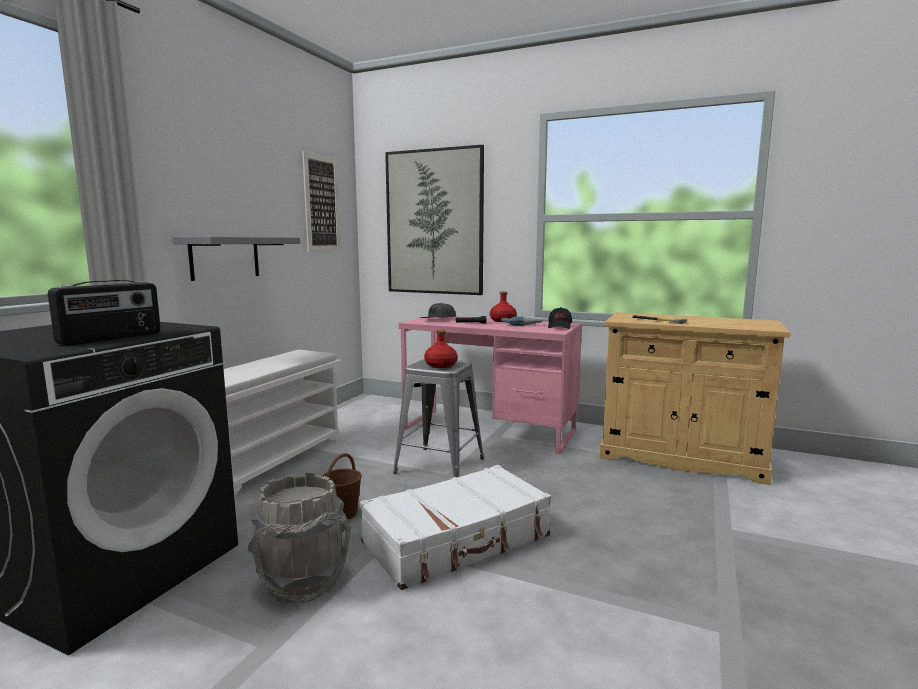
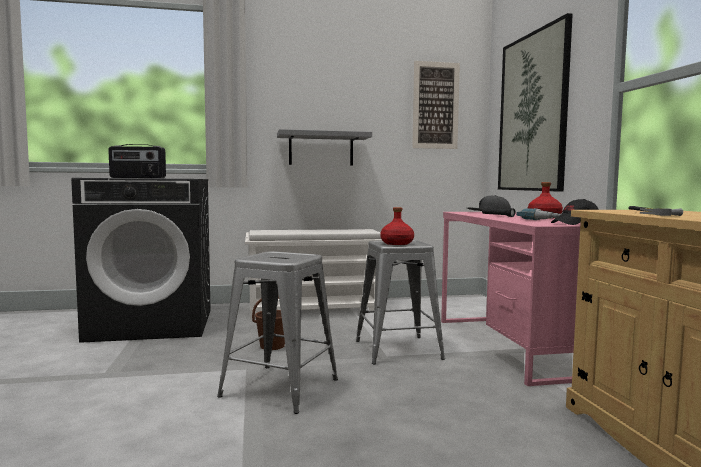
camera: 55 degrees right, 5 degrees down
(304, 581) = (177, 362): grey bucket -> none
(458, 540) = (280, 388): white suitcase -> grey stool

